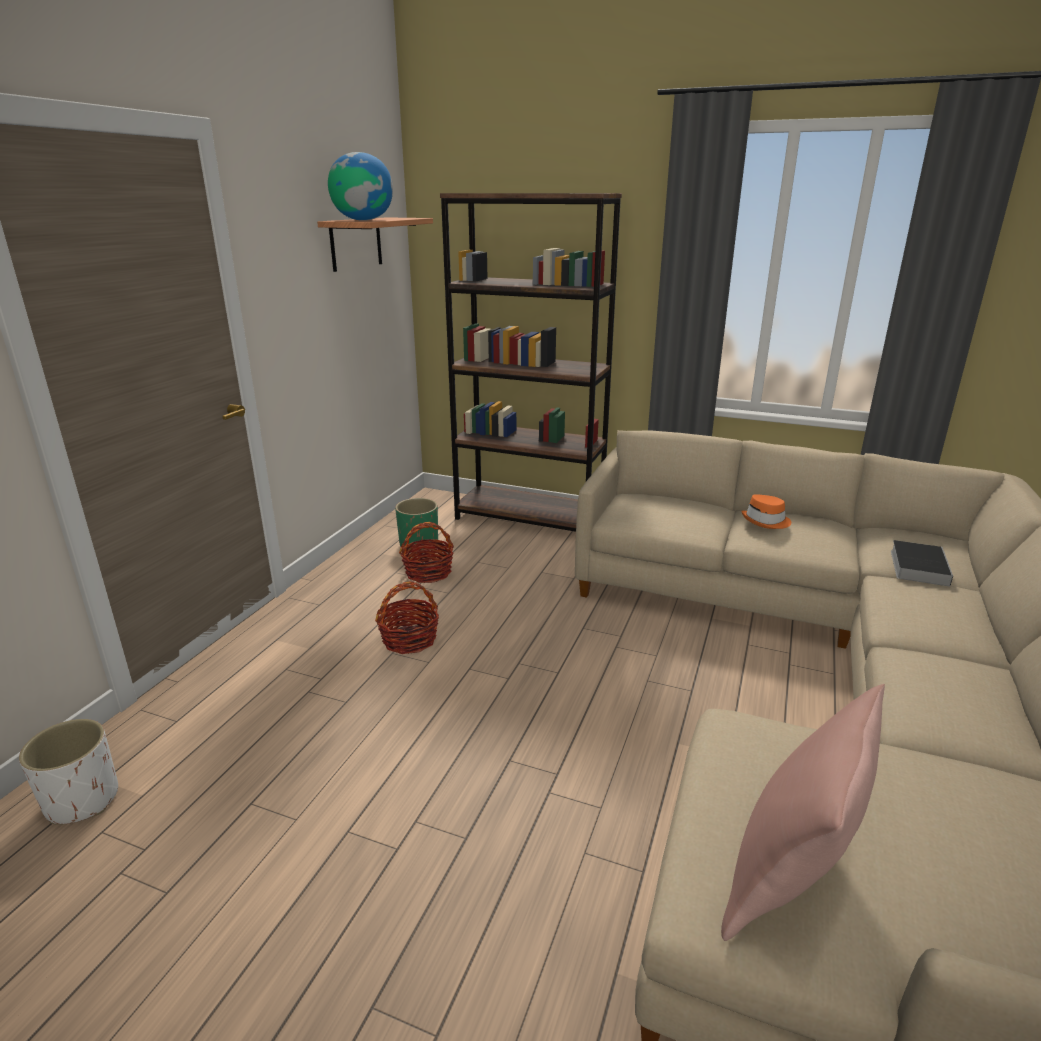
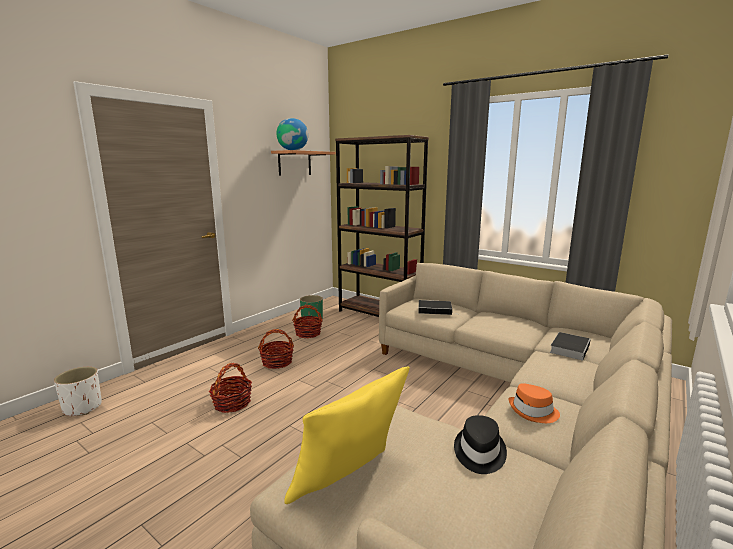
camera: 15 degrees right, 10 degrees down
(380, 735) = (232, 403): none -> basket
(675, 515) = (435, 310): none -> book
(766, 521) = (488, 317): orange hat -> orange hat (533, 411)
(789, 879) = (349, 484): pink pillow -> yellow pillow
(934, 780) = (479, 452): none -> black hat

